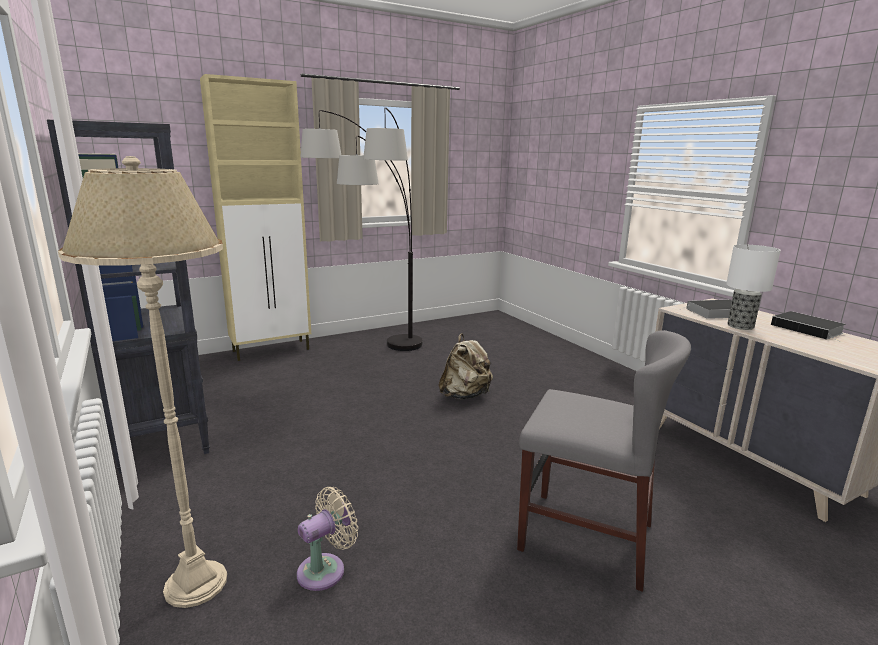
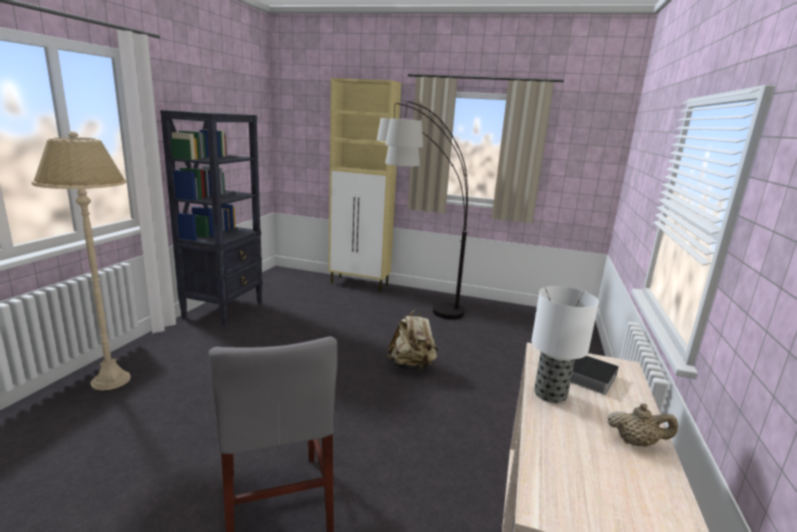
camera: 45 degrees right, 0 degrees up
(326, 569) = (149, 410): beige fan -> none
(808, 329) = (636, 442): book -> beige teapot

